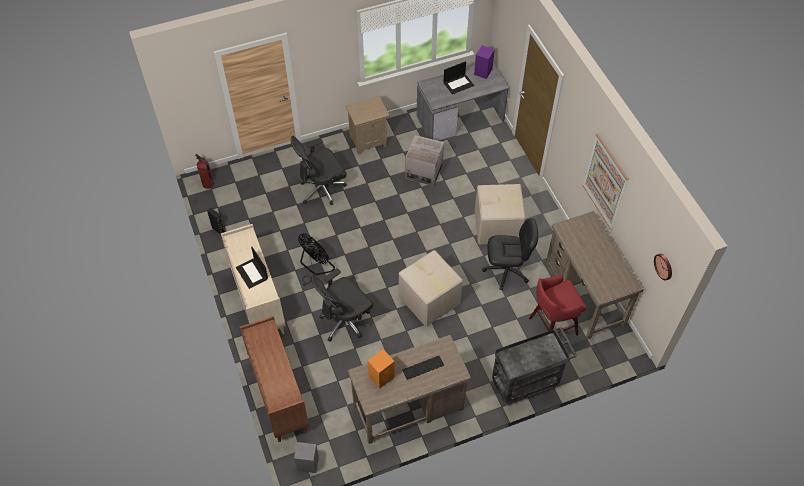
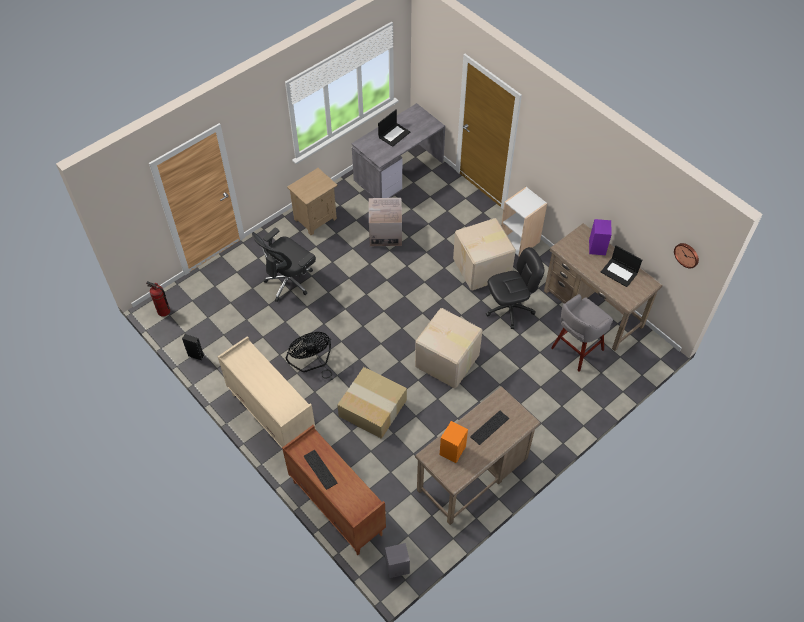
camera: 20 degrees left, 0 degrees up
(252, 273) = (270, 387): laptop -> laptop (619, 272)
(262, 355) = (319, 469): none -> keyboard
(313, 266) = (314, 363): black fan -> black fan turned 45 degrees counterclockwise
(345, 321) = (371, 408): office chair -> cardboard box
(483, 71) = (413, 116): purple speaker -> purple speaker (597, 247)
(527, 383) = (577, 412): black cart -> none
(543, 212) = (519, 241): none -> bookcase
(551, 326) = (576, 350): red stool -> grey stool
(605, 182) = (594, 190): picture -> none

